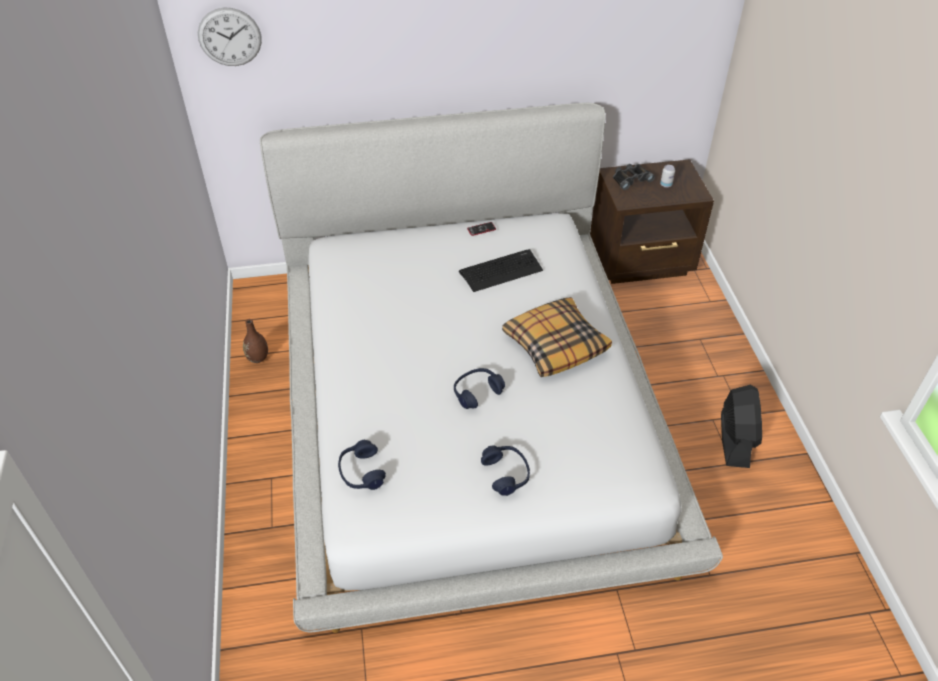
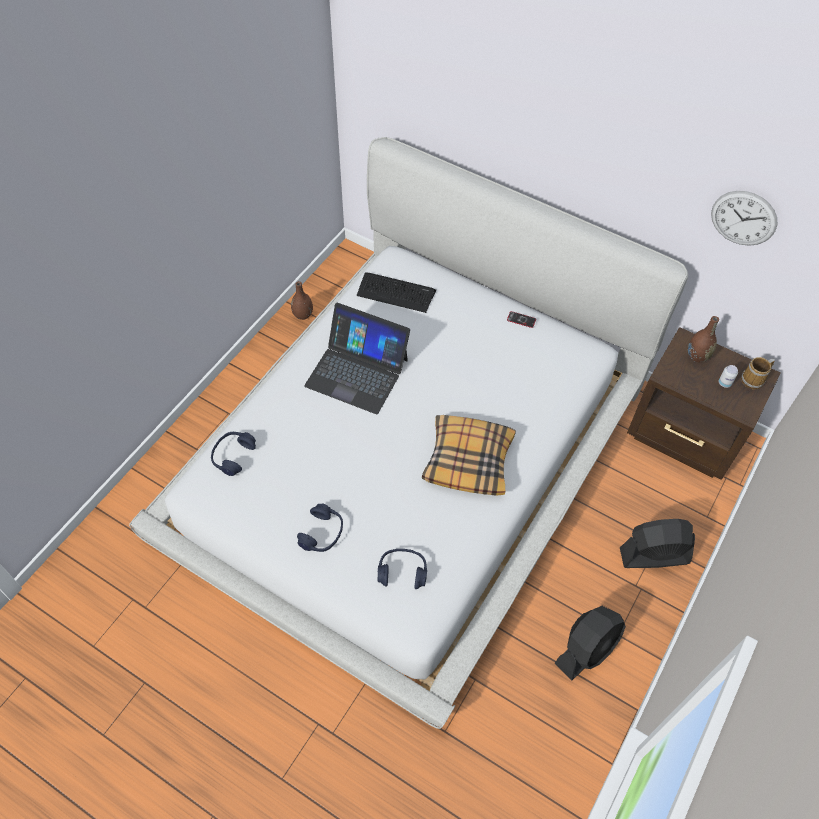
camera: 40 degrees right, 10 degrees up
(229, 37) = (376, 42): wall clock -> wall clock (743, 218)
(396, 340) = (357, 372): none -> laptop
(477, 392) = (369, 455): blue headphones -> blue headphones (402, 572)
(501, 271) = (495, 368): keyboard -> keyboard (396, 293)
(630, 179) = (697, 356): black binoculars -> brown vase
(680, 172) = (754, 380): none -> mug
(707, 348) = (653, 555): none -> black fan

